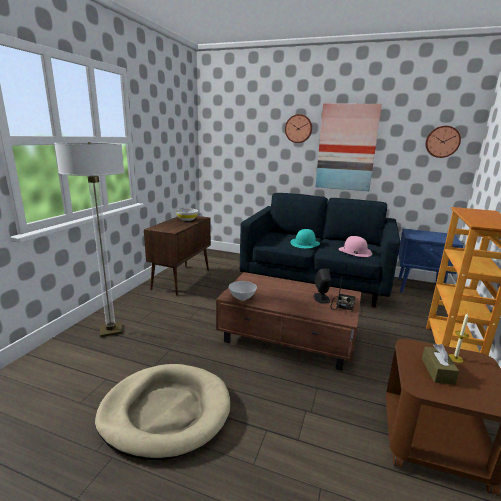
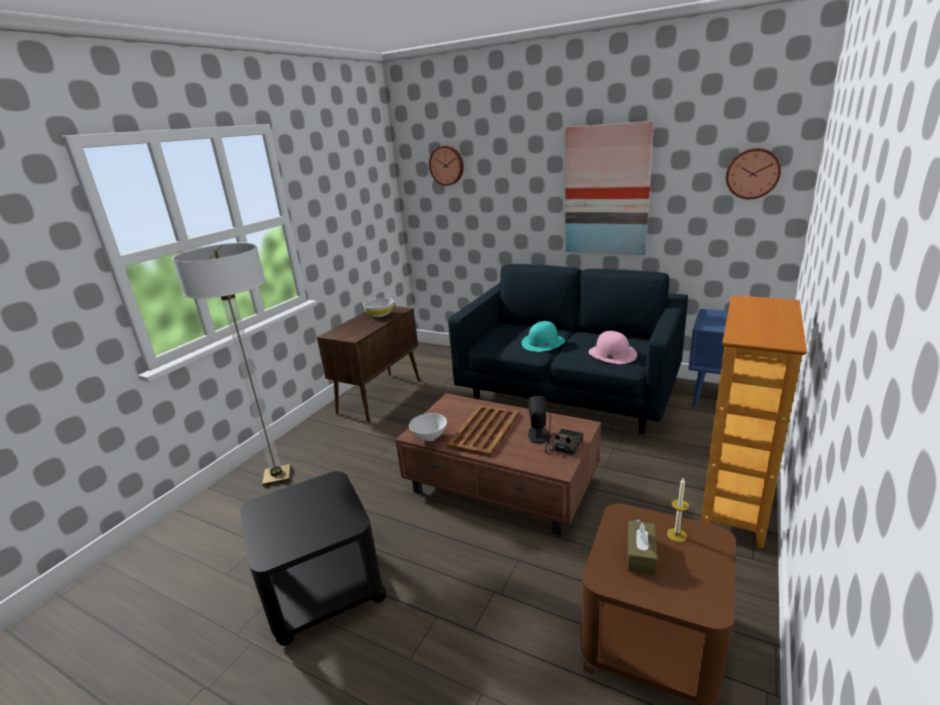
camera: 10 degrees right, 5 degrees up
(166, 412) = (321, 588): beige dog bed -> black side table
(281, 294) = (485, 430): none -> brown tray
(298, 128) = (534, 166): wall clock -> wall clock (447, 165)

